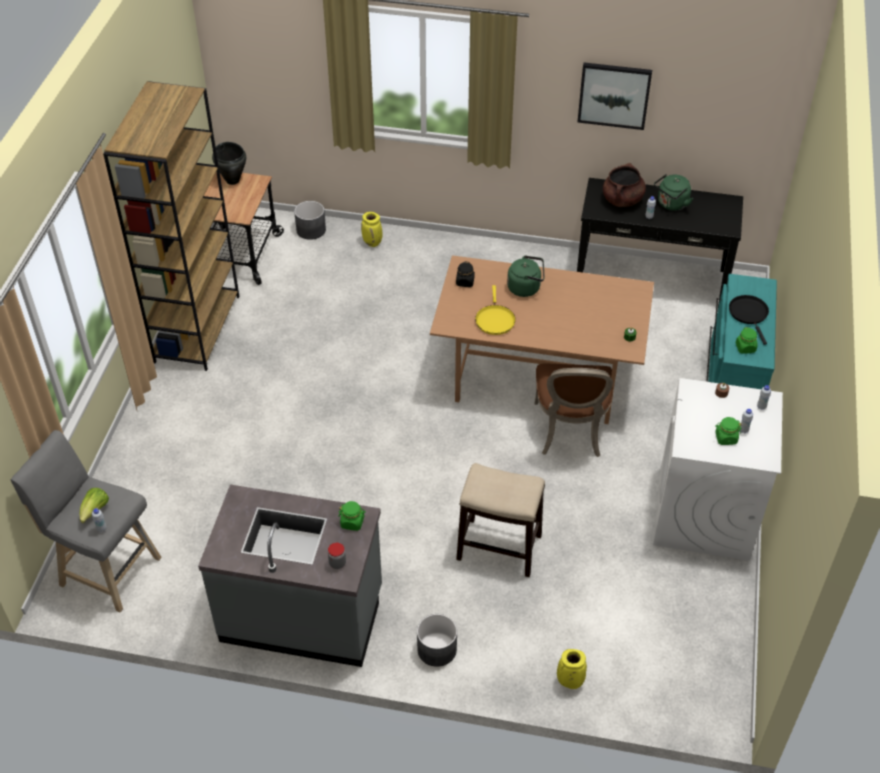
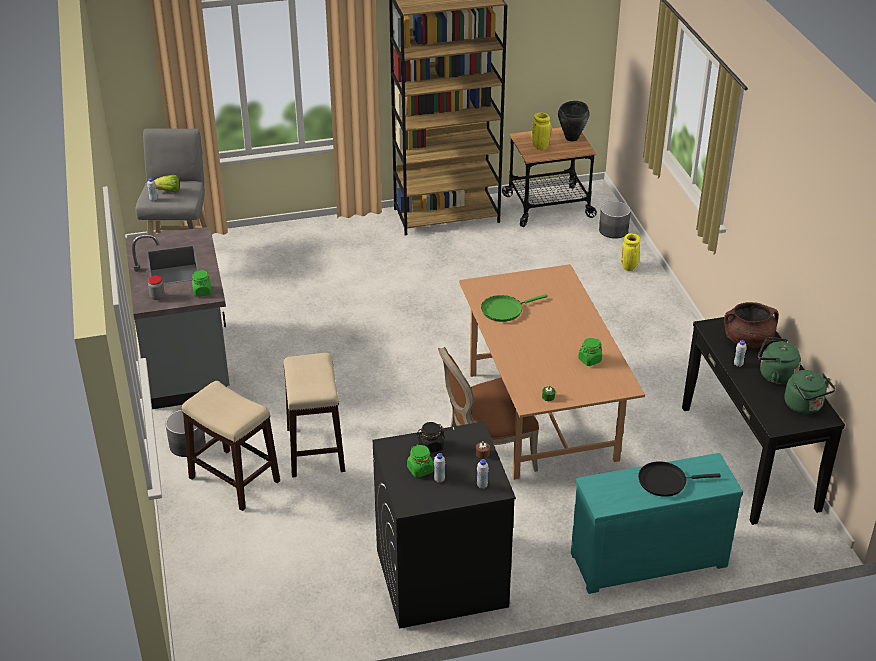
camera: 65 degrees right, 10 degrees down
(465, 282) = (540, 280): black jar -> black jar (430, 446)
(494, 320) = (504, 310): yellow frying pan -> green frying pan
(508, 624) = (233, 479): none -> stool
(526, 288) = (563, 316): green kettle -> green kettle (805, 406)
(569, 682) = (189, 534): yellow vase -> yellow vase (539, 147)
(614, 95) = (790, 225): picture -> none
(704, 514) = (440, 579): white washing machine -> black washing machine
(745, 348) = (609, 489): green jar -> green jar (589, 360)
(749, 314) = (665, 481): black frying pan -> black frying pan turned 150 degrees counterclockwise

